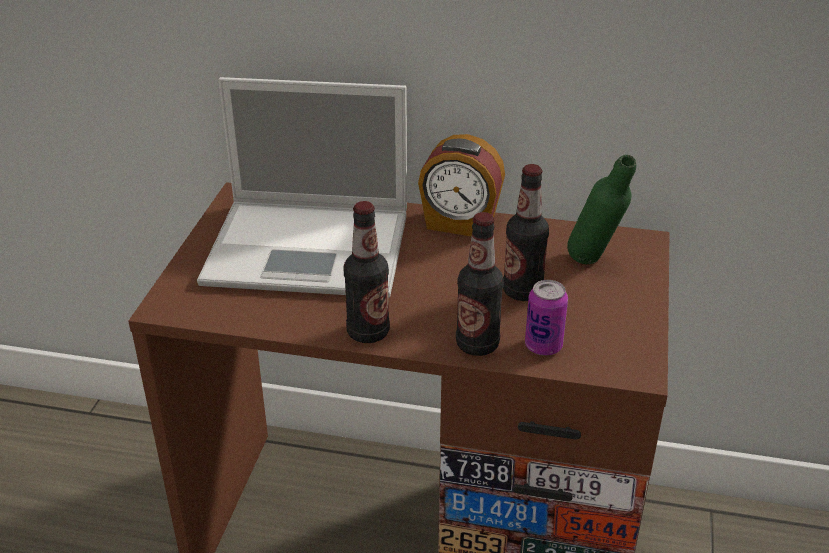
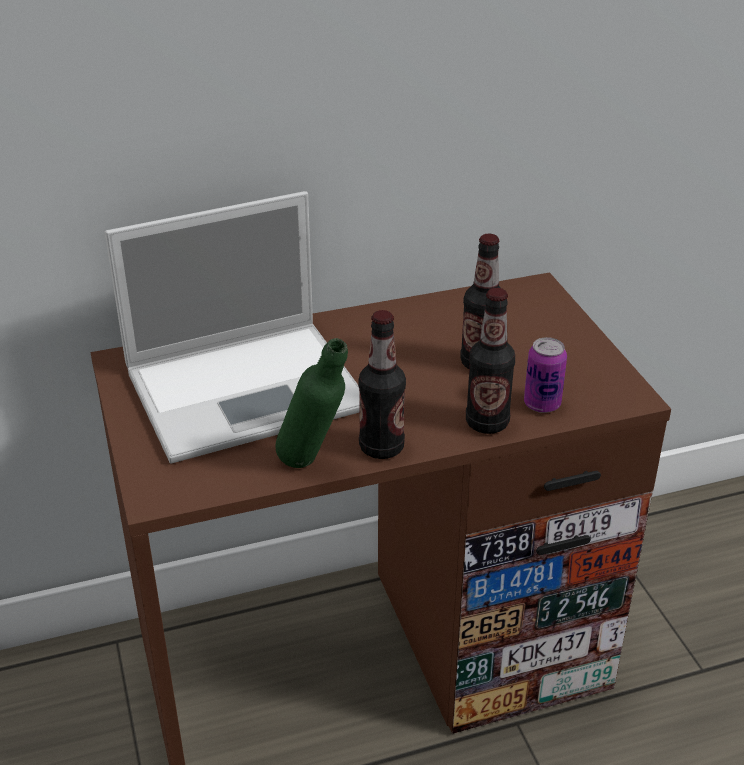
camera: 30 degrees left, 0 degrees up
(460, 224) = (368, 321): alarm clock -> none
(594, 266) = (518, 321): green bottle -> green bottle (313, 466)

